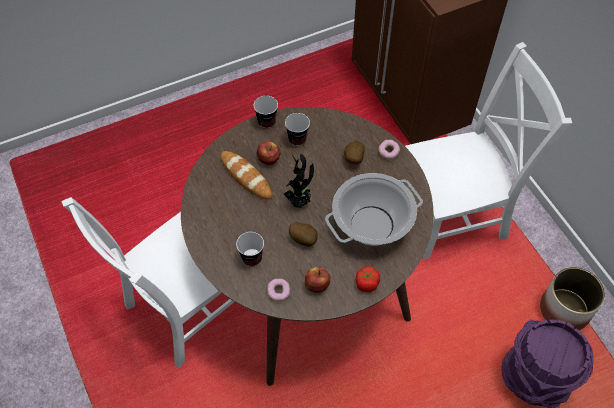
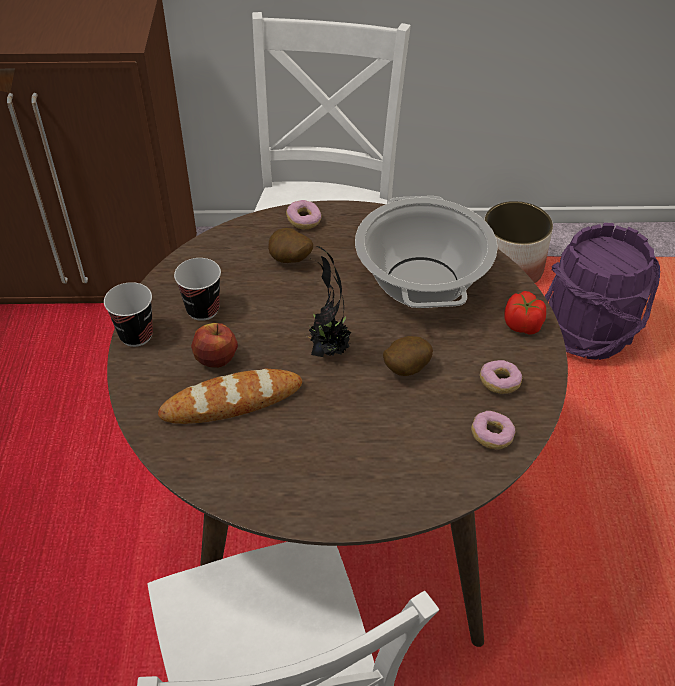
camera: 65 degrees left, 10 degrees down
(252, 258) = (406, 450): cup -> none
(316, 285) = (499, 383): apple -> donut

